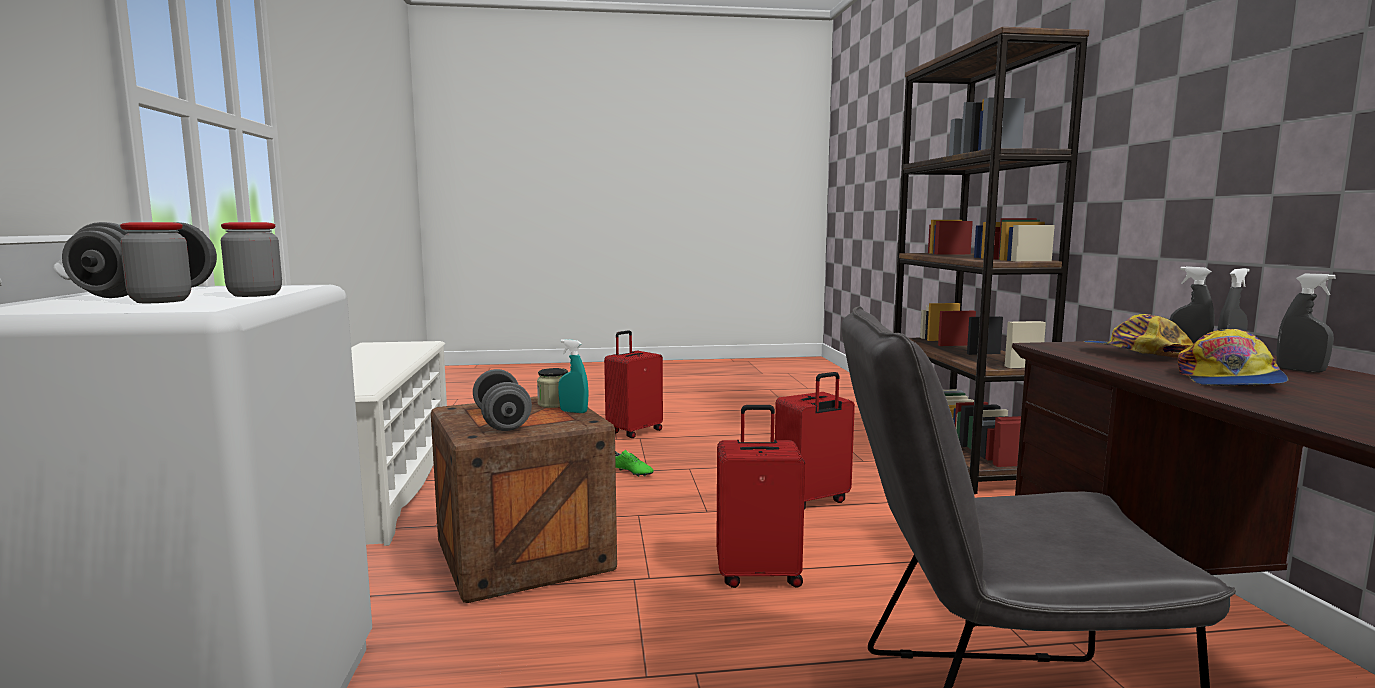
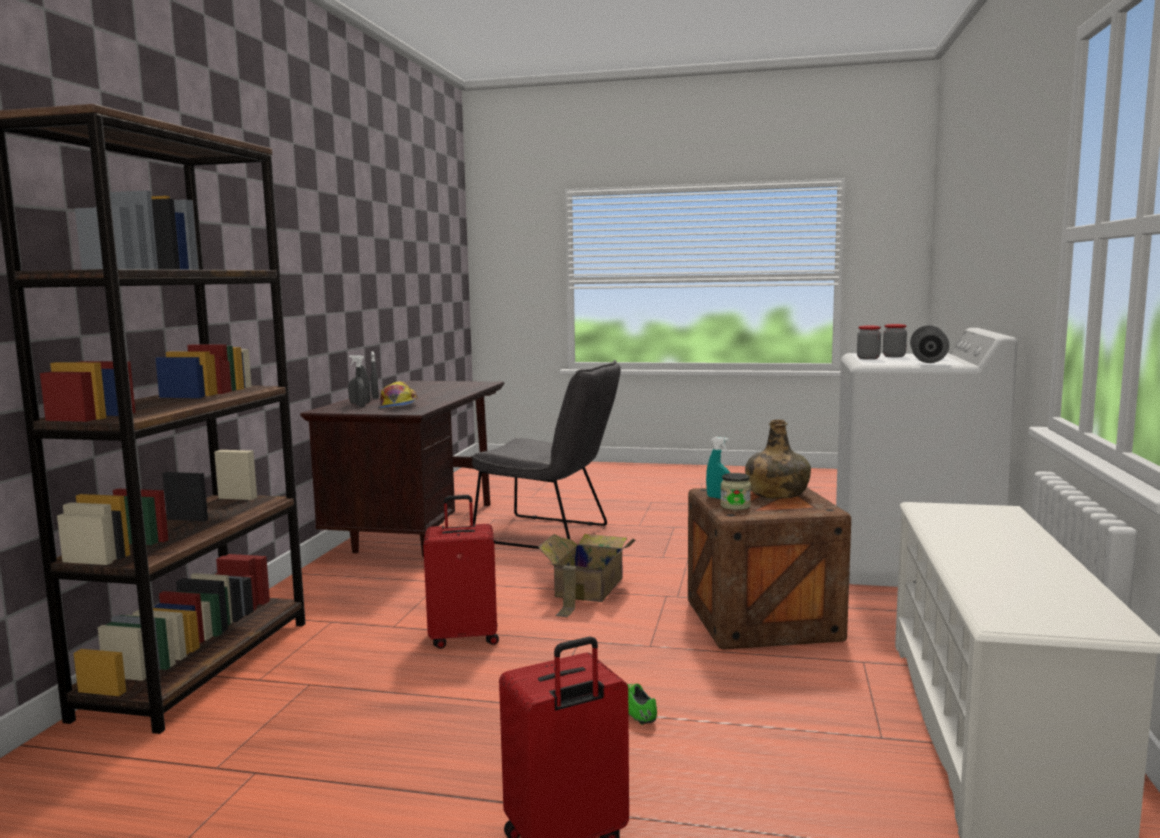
camera: 160 degrees left, 0 degrees up
(502, 421) = (776, 494): grey dumbbell -> green bottle
(758, 574) = (587, 589): red suitcase -> cardboard box
(1228, 380) = (430, 396): cap -> none

